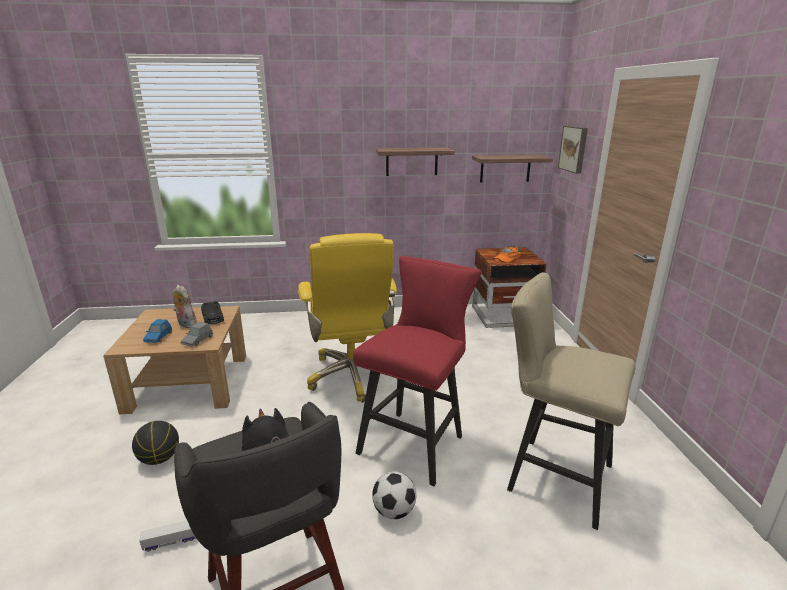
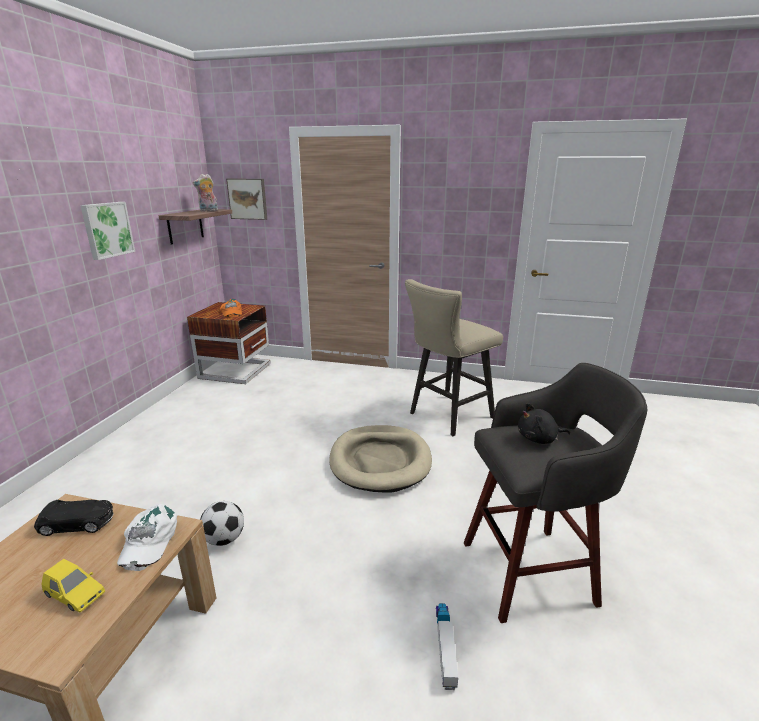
camera: 70 degrees left, 0 degrees up
(158, 337) = (75, 594): blue toy car -> yellow toy car
(160, 458) = (284, 685): basketball -> none
(185, 324) = (62, 558): plush toy -> plush toy (208, 211)
(197, 340) = (148, 541): grey toy car -> white cap
(351, 378) = (250, 478): yellow office chair -> none
(394, 511) = (455, 490): football -> football (224, 539)
(411, 161) = (107, 229): shelf -> picture
(415, 441) = (380, 461): red stool -> beige dog bed

